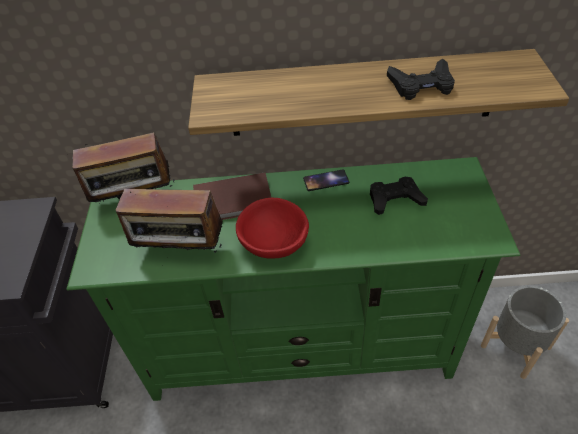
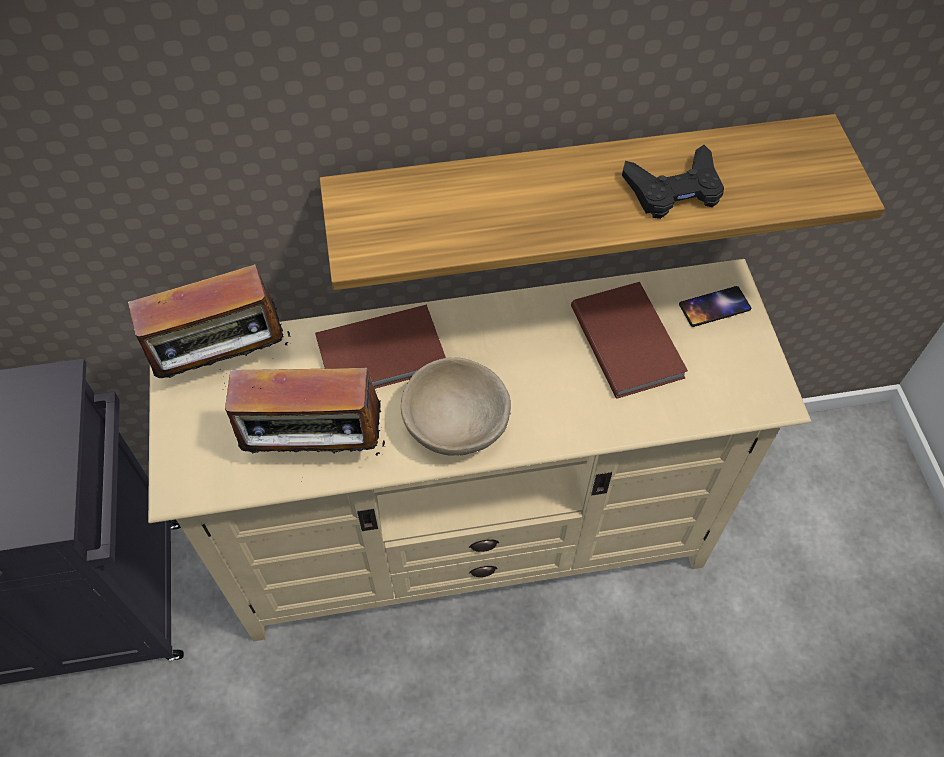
camera: 10 degrees left, 10 degrees up
(273, 244) = (455, 426): red bowl -> beige bowl
(300, 348) = (472, 540): green tv stand -> beige tv stand
(326, 181) = (521, 312): phone -> phone (714, 307)
(395, 199) = (628, 340): black game controller -> brown book
(515, 346) = (791, 511): grey planter -> none

